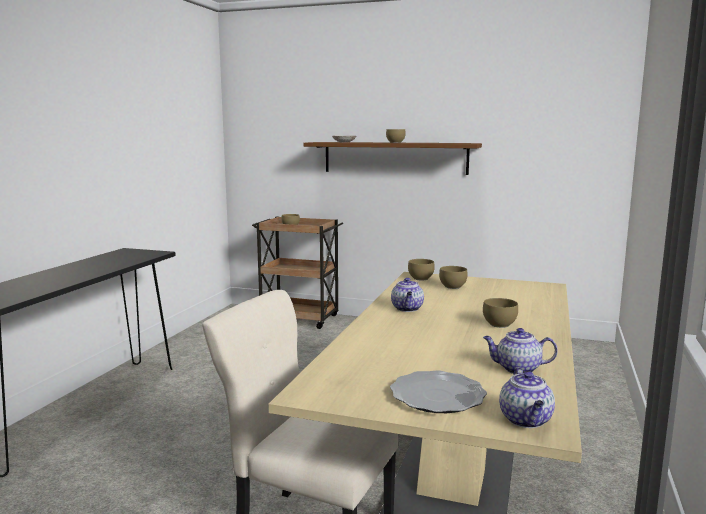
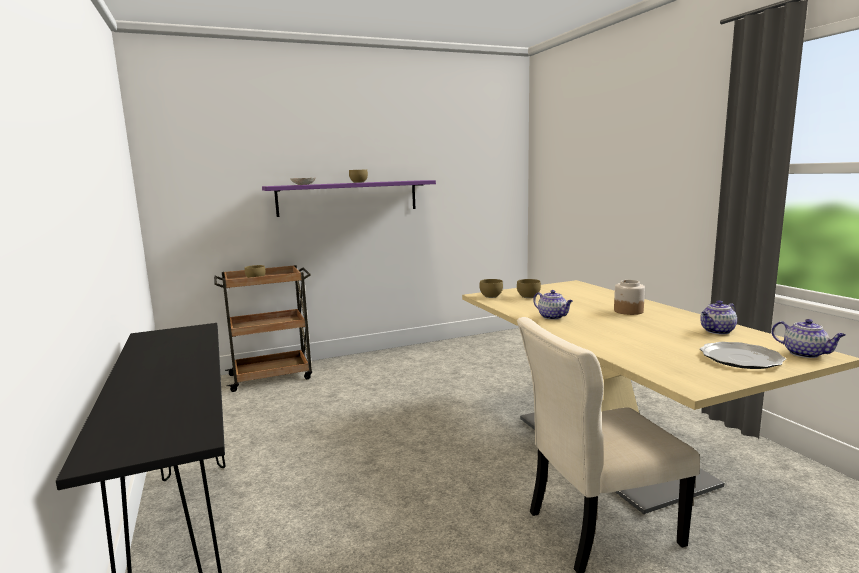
camera: 40 degrees left, 0 degrees up
(395, 157) = (348, 198): brown shelf -> purple shelf
(499, 324) = (628, 311): brown bowl -> jar

